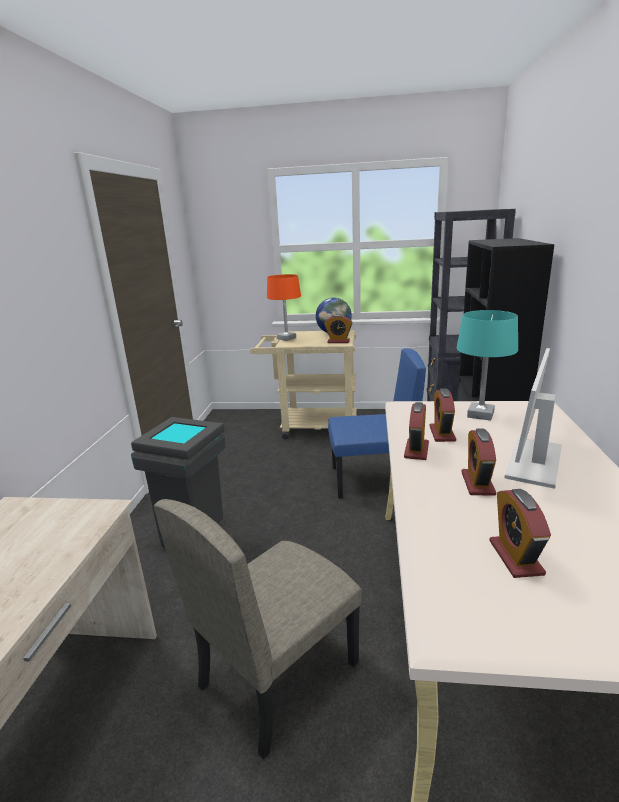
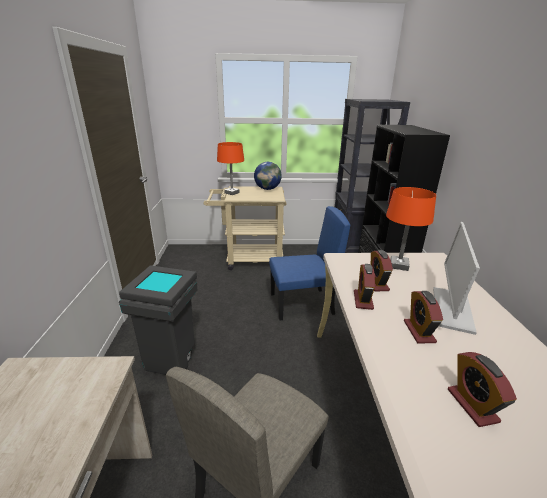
camera: 10 degrees left, 5 degrees up
(338, 341) = (273, 197): alarm clock -> none
(480, 414) = (398, 265): turquoise table lamp -> orange table lamp

